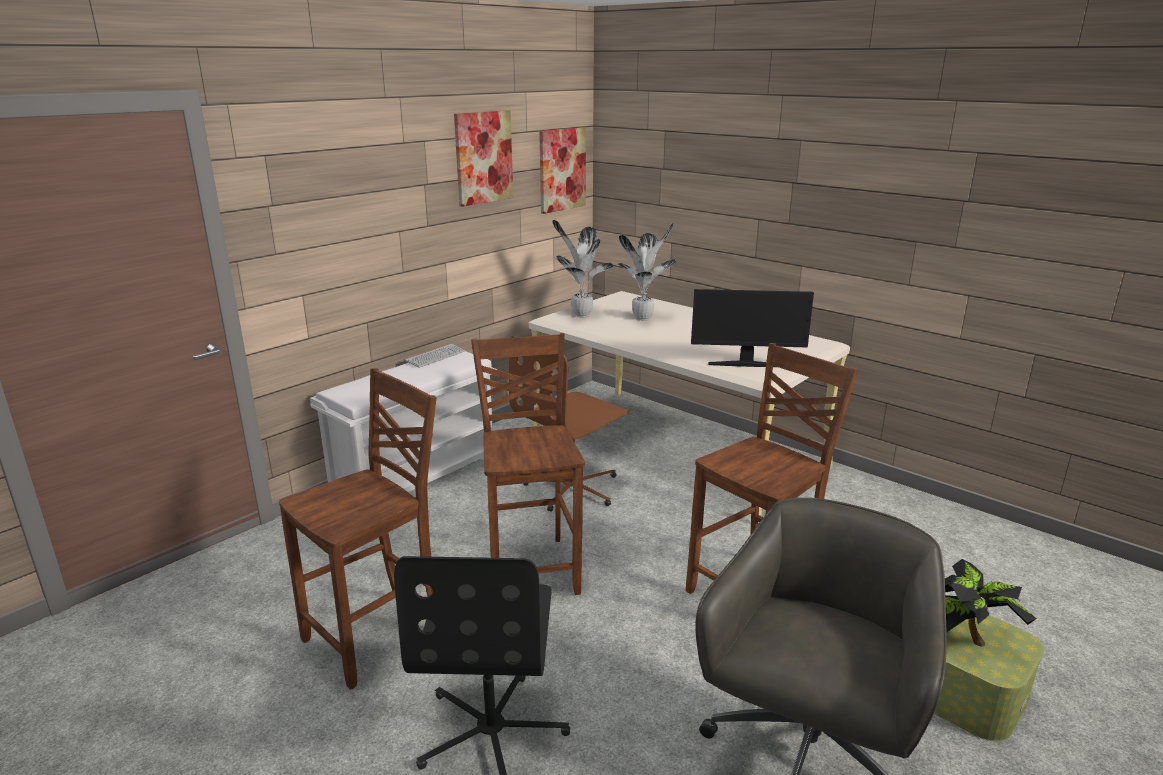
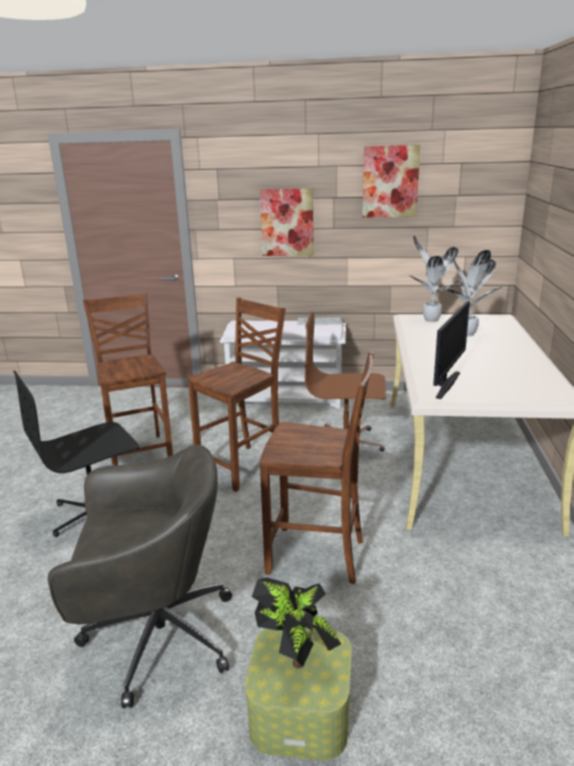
camera: 55 degrees right, 0 degrees up
(378, 636) = (140, 453): brown chair -> brown chair turned 120 degrees counterclockwise
(562, 169) = (480, 198): picture -> picture (287, 222)
(746, 364) = (446, 384): monitor -> monitor turned 120 degrees counterclockwise

